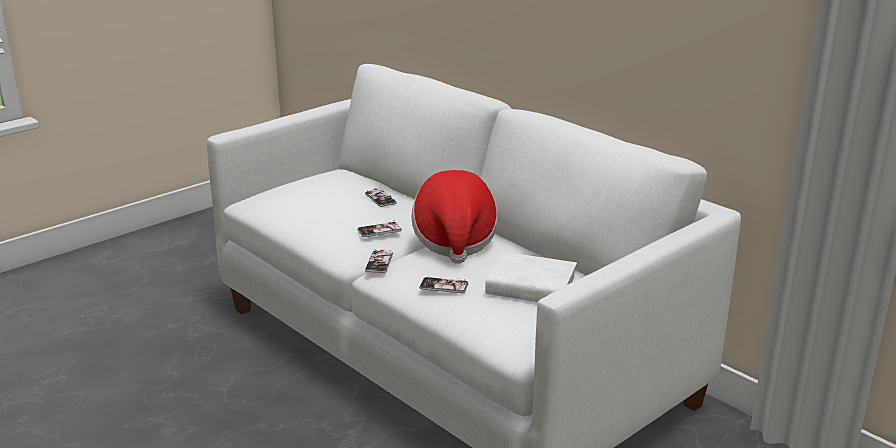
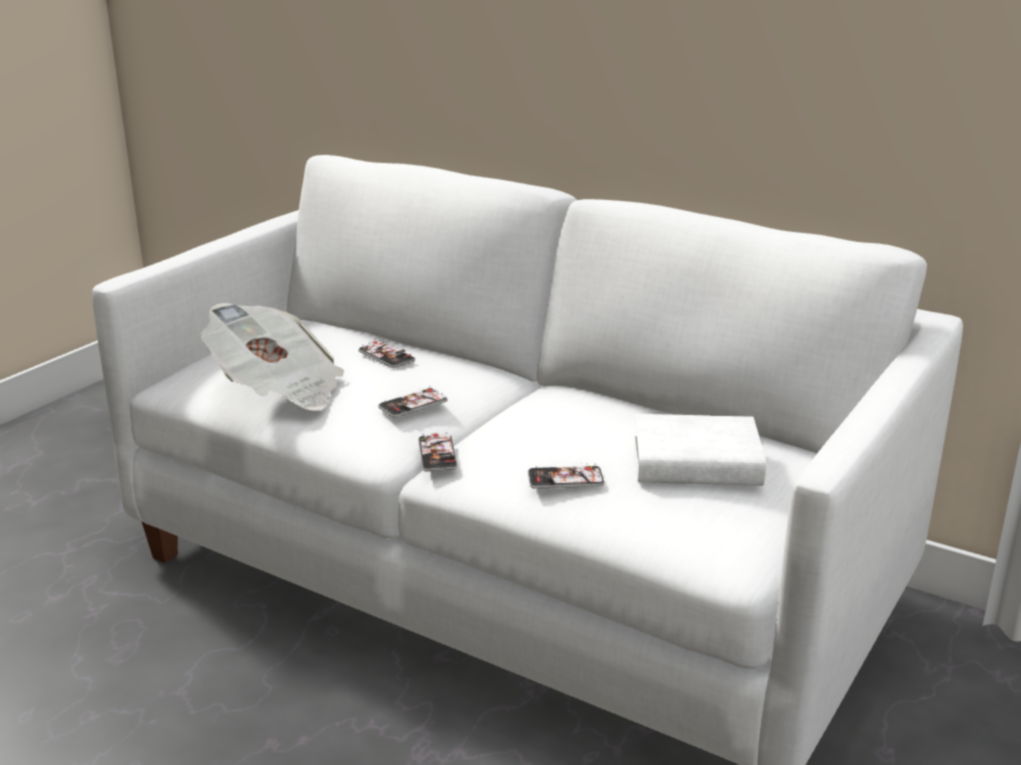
camera: 15 degrees left, 0 degrees up
(304, 212) = (278, 389): none -> newspaper
(454, 241) = (537, 406): hat -> none

